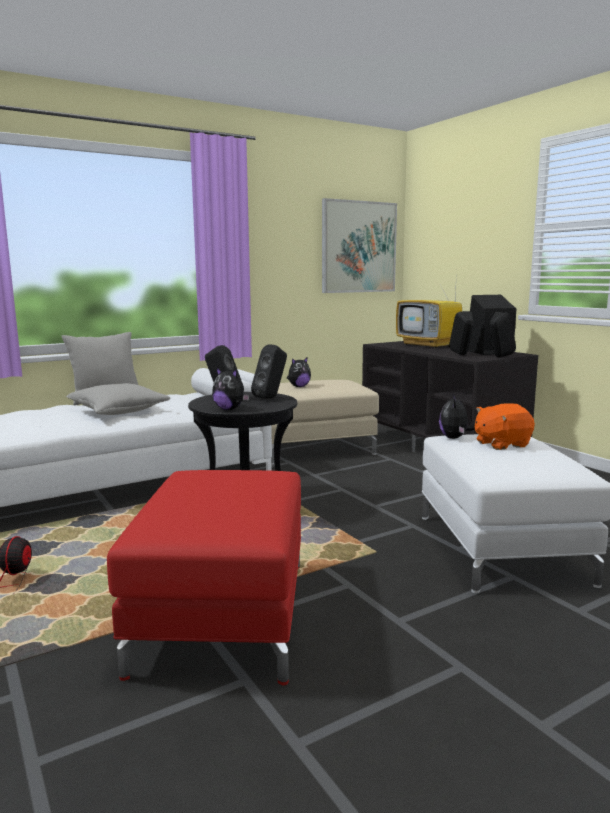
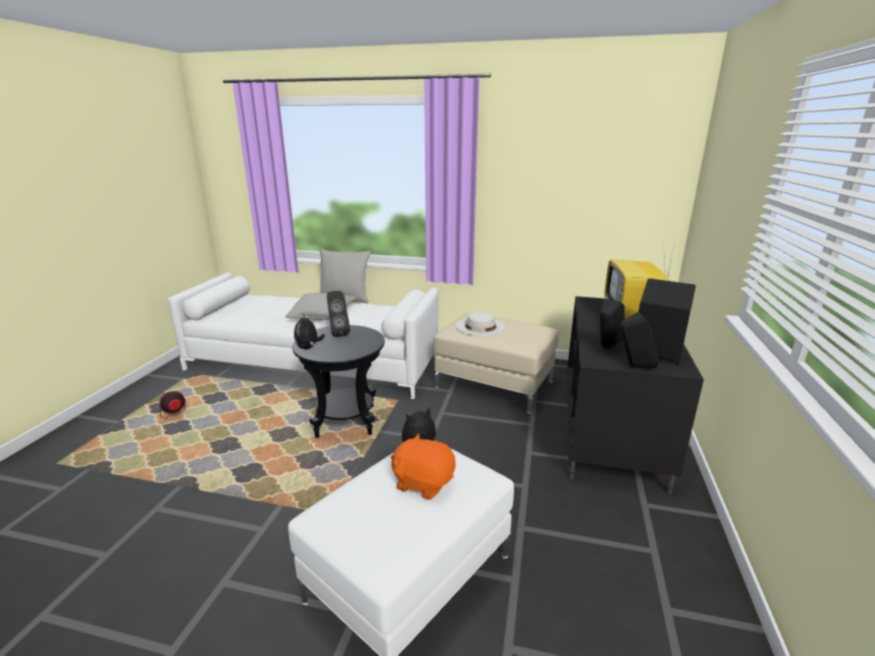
camera: 45 degrees right, 10 degrees up
(225, 615) = (180, 503): red ottoman -> none
(271, 397) = (364, 344): black speaker -> none
(299, 386) = (480, 326): plush toy -> white hat
(359, 247) = (623, 184): picture -> none

